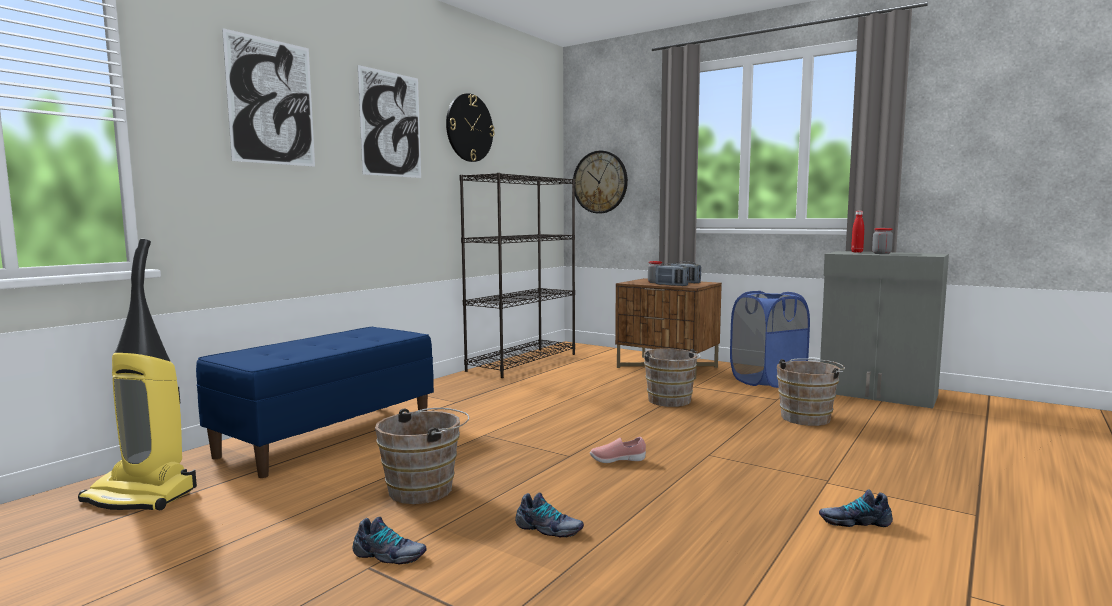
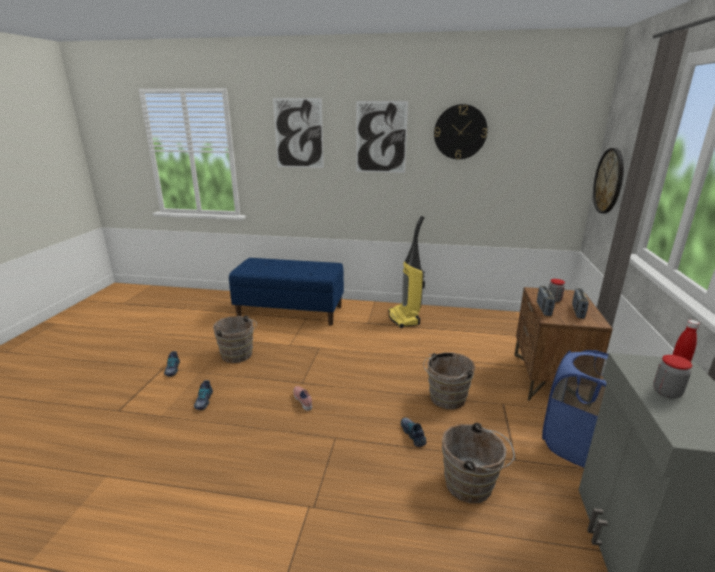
camera: 65 degrees right, 15 degrees up
(142, 495) = (213, 304): vacuum cleaner -> vacuum cleaner (404, 318)
(523, 362) = (478, 317): black bookcase -> none
(854, 521) = (241, 524): shoe -> shoe (413, 434)

